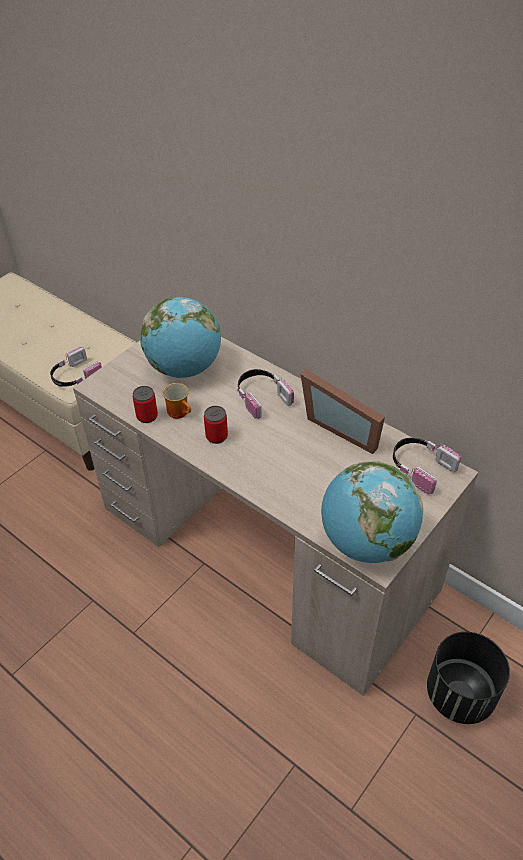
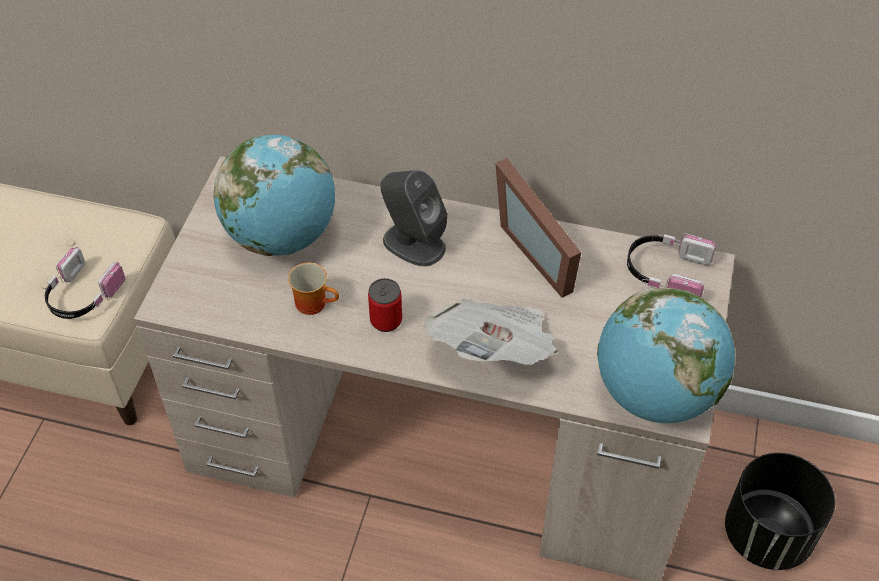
camera: 25 degrees left, 5 degrees up
(147, 416) = (271, 324): can -> none
(261, 397) = (413, 243): headphones -> grey speaker
(274, 477) = (495, 351): none -> newspaper
(343, 426) = (542, 250): picture frame -> picture frame turned 45 degrees clockwise

